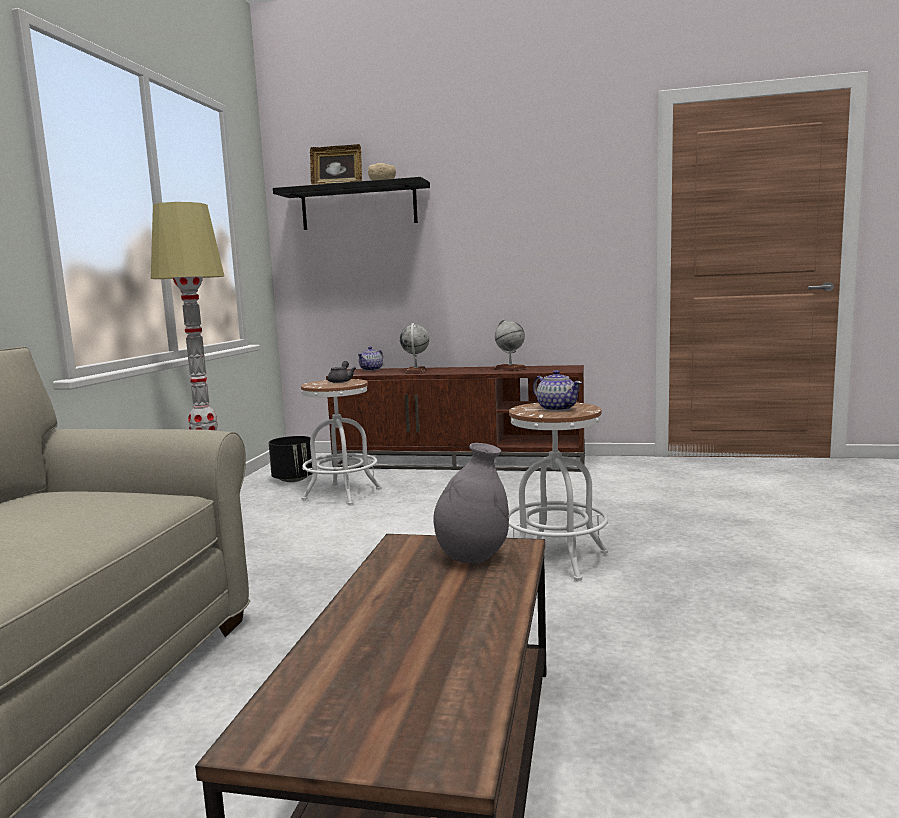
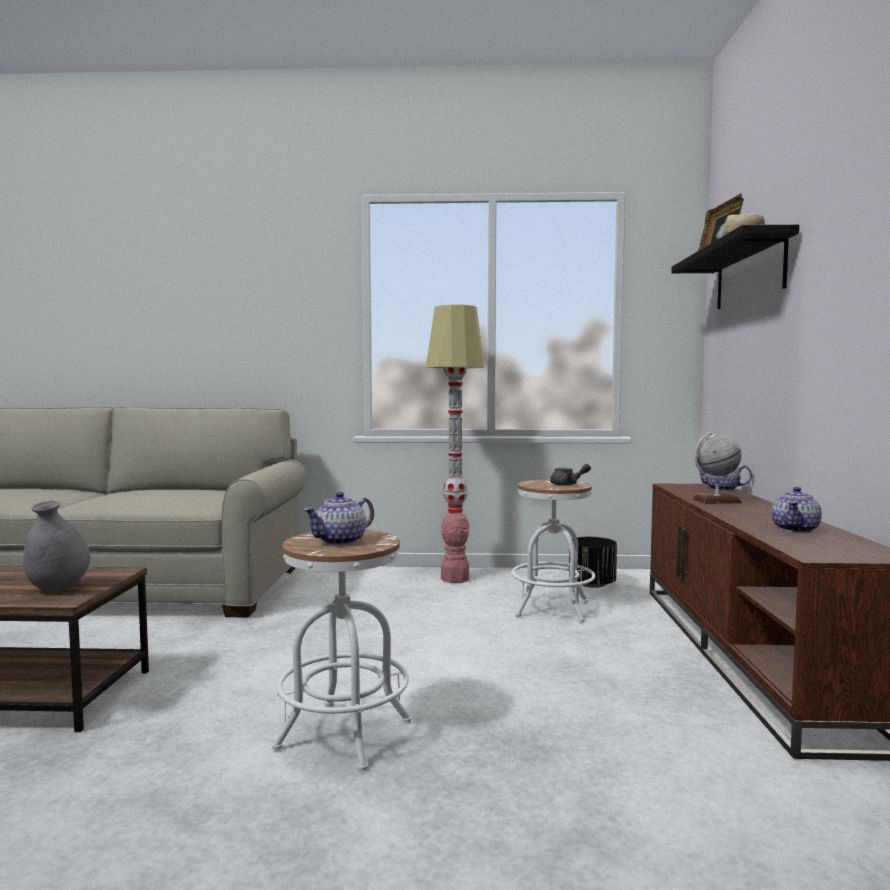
camera: 80 degrees right, 5 degrees down
(510, 369) = (796, 529): globe -> teapot

